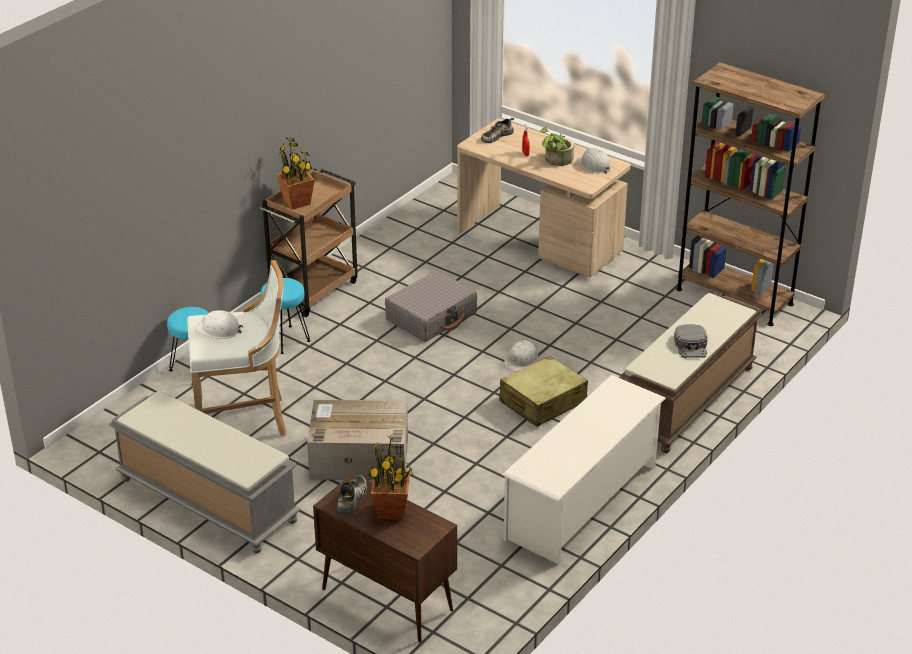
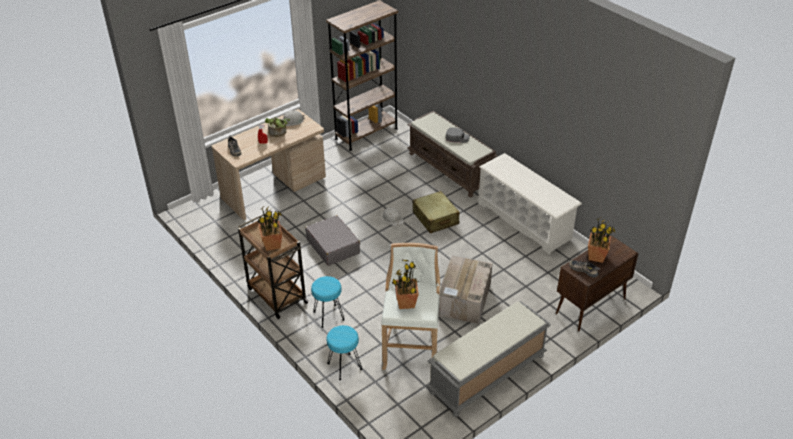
camera: 75 degrees left, 5 degrees up
(219, 329) = (406, 303): white hard hat -> potted plant

